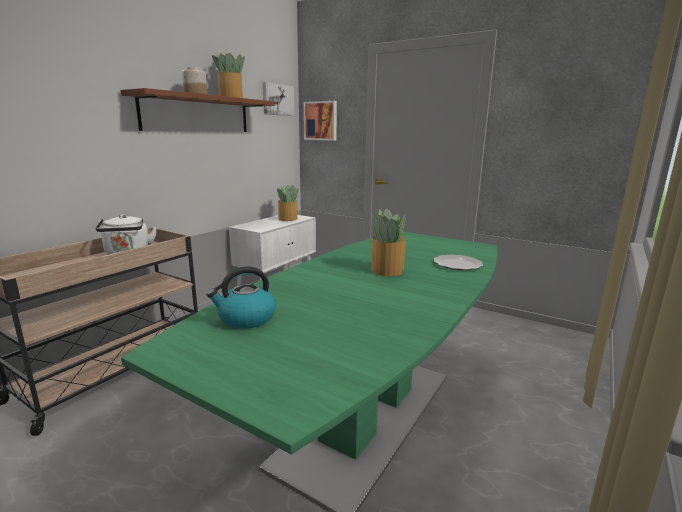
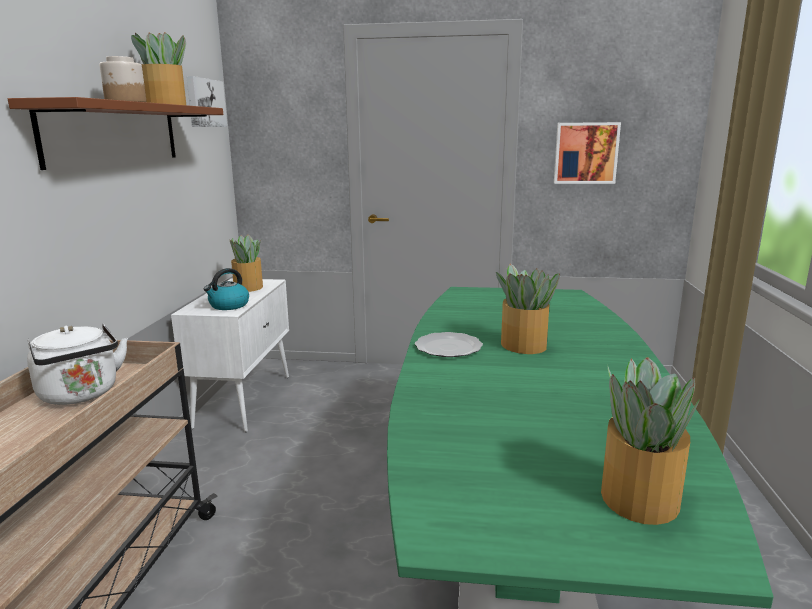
camera: 25 degrees left, 0 degrees up
(246, 319) = (470, 455): kettle -> kettle (228, 306)
(303, 367) = (639, 499): none -> potted plant
(321, 121) = (270, 134): picture -> picture (585, 153)
(458, 264) = (583, 322): plate -> plate (449, 347)

